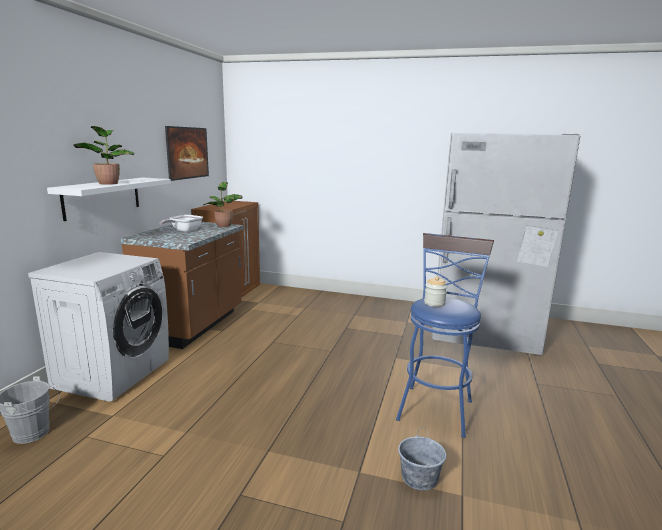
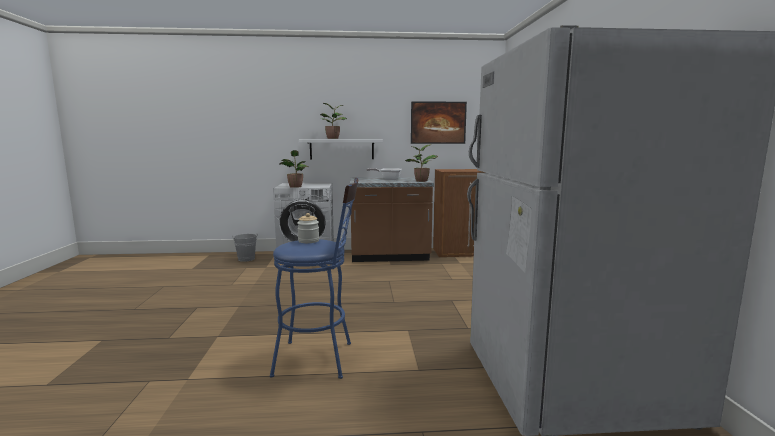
camera: 70 degrees right, 5 degrees down
(111, 270) = (295, 186): none -> potted plant
(419, 477) = (210, 359): grey bucket -> none

